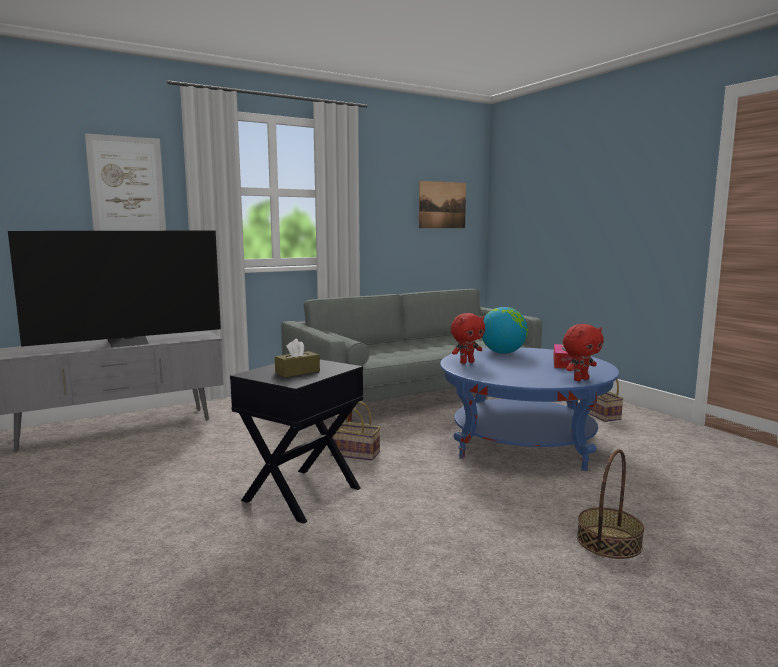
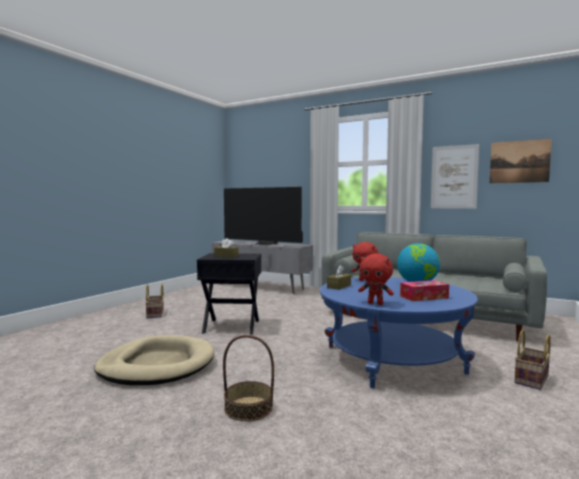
camera: 60 degrees right, 5 degrees down
(127, 187) = (289, 167): picture -> picture (454, 177)
(356, 453) = (296, 324): basket -> basket (155, 314)
(416, 586) = (157, 365): none -> beige dog bed
(485, 375) = (339, 286): none -> brown tissue box

